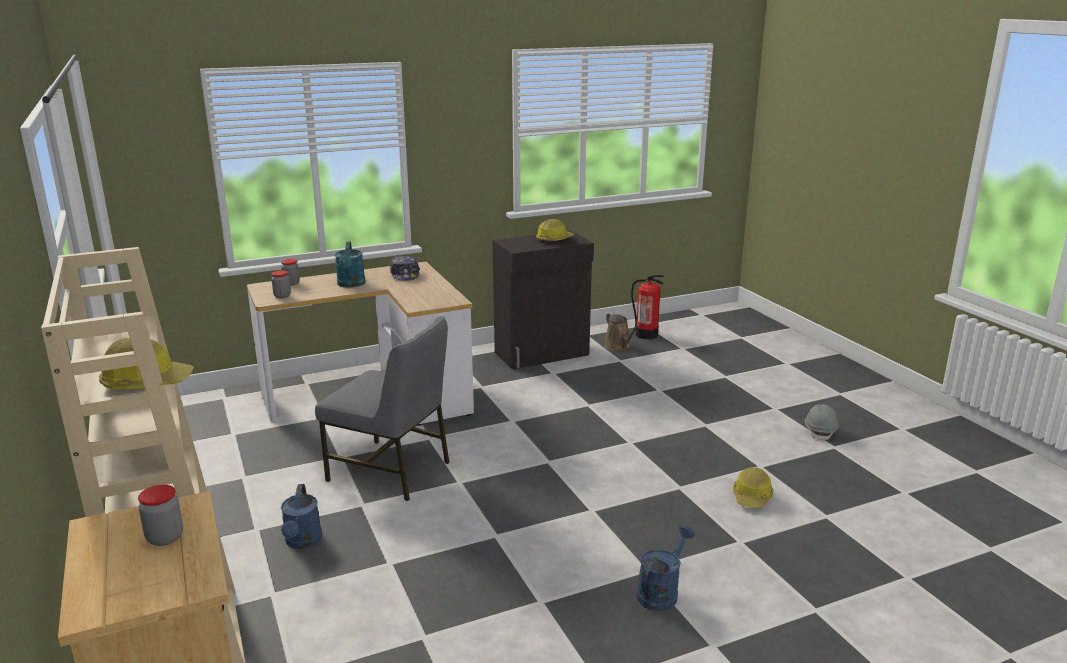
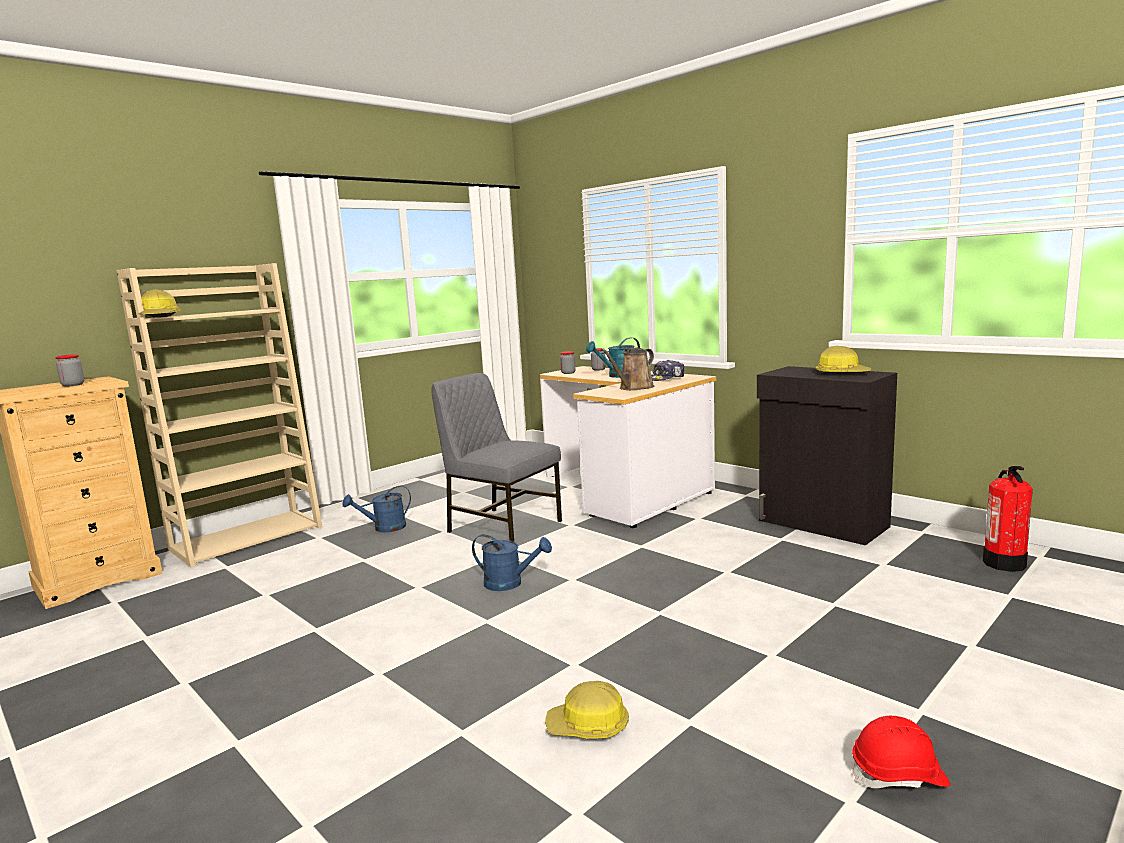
camera: 70 degrees right, 10 degrees down
(391, 471) = (502, 526): grey chair -> grey chair turned 120 degrees clockwise
(619, 346) = (927, 555): brown watering can -> brown watering can (634, 388)
(661, 592) = (338, 691): blue watering can -> blue watering can (510, 583)
(820, 431) = (899, 776): grey hard hat -> red hard hat

